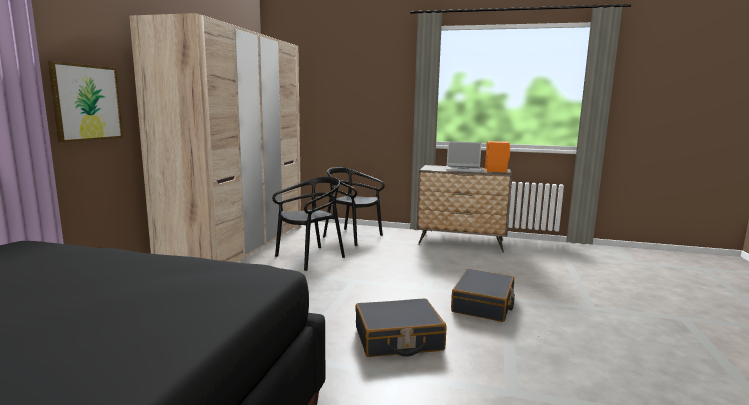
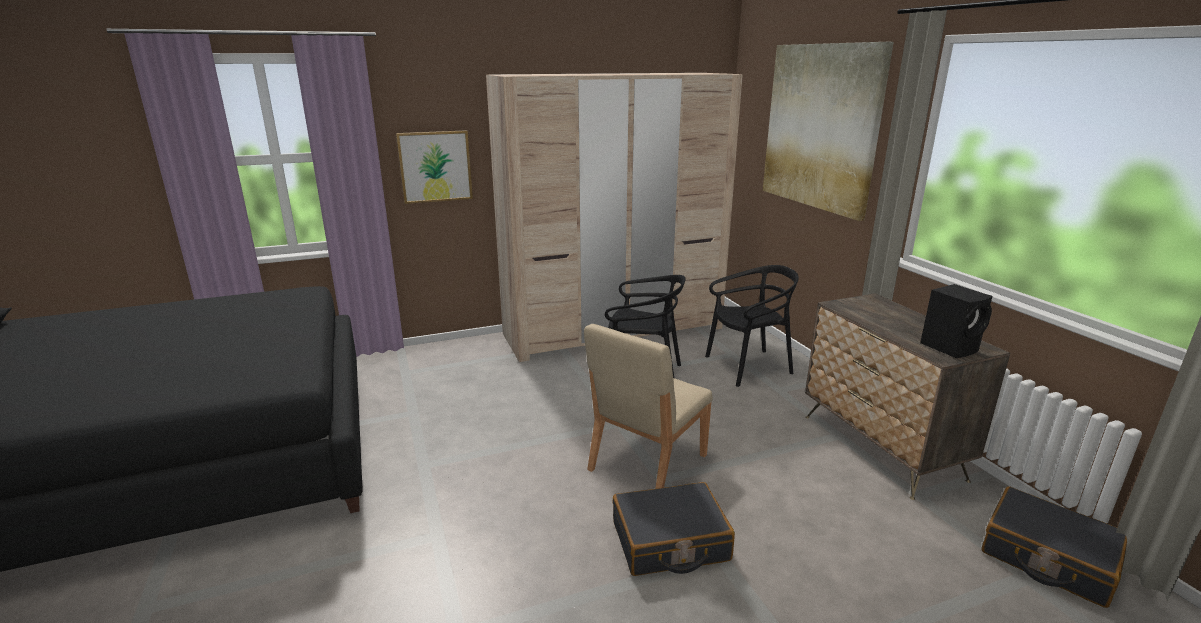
camera: 55 degrees right, 10 degrees up
(352, 237) = (748, 367): black chair -> black chair turned 75 degrees clockwise
(353, 80) = (821, 127): none -> picture
(398, 339) = (508, 509): black suitcase -> black suitcase (1047, 557)
(405, 287) = (646, 463): none -> beige chair
(463, 170) = (895, 325): laptop -> none
(495, 171) = (950, 347): orange speaker -> black speaker

